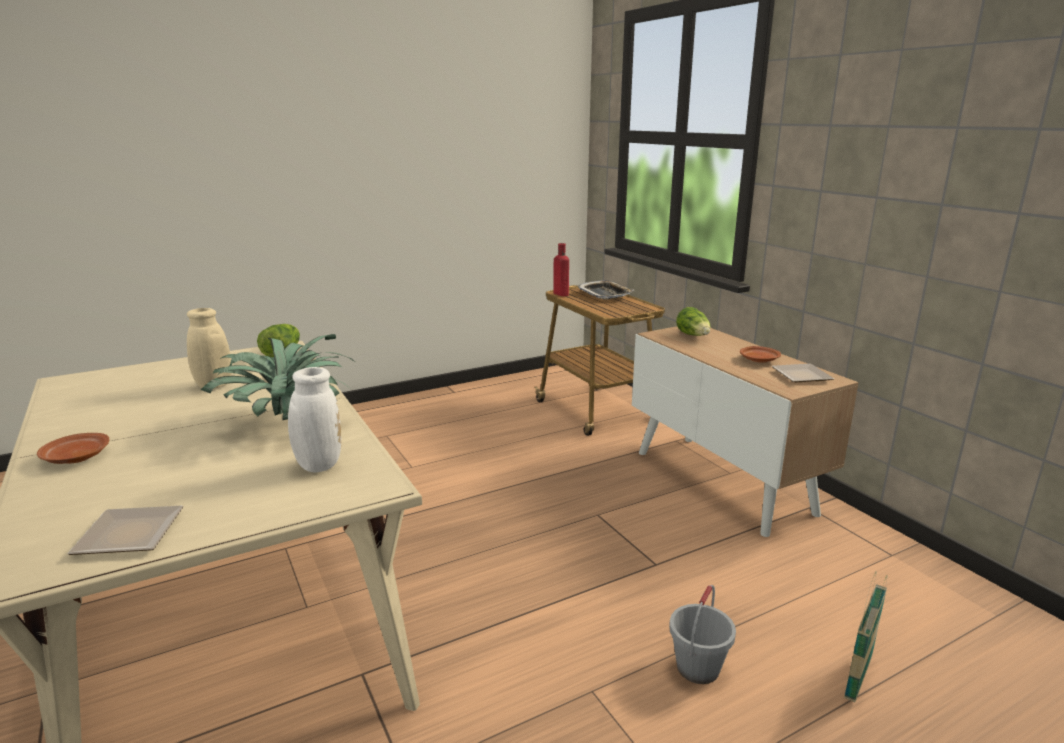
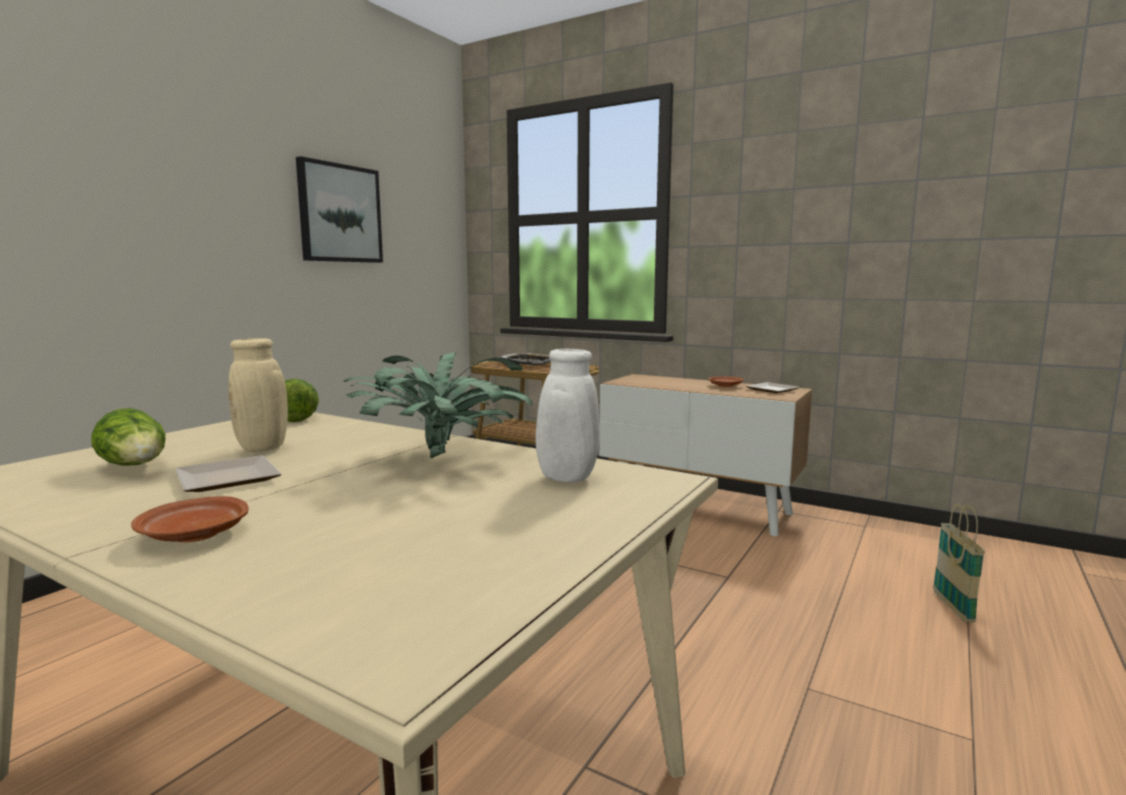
camera: 30 degrees left, 10 degrees down
(128, 533) = (473, 575): plate -> plate (224, 479)
(436, 141) = (340, 213): none -> picture
(560, 294) = (488, 365): red bottle -> none
(694, 336) = (648, 380): lettuce -> lettuce (136, 467)
(697, 667) = (854, 639): grey bucket -> none

